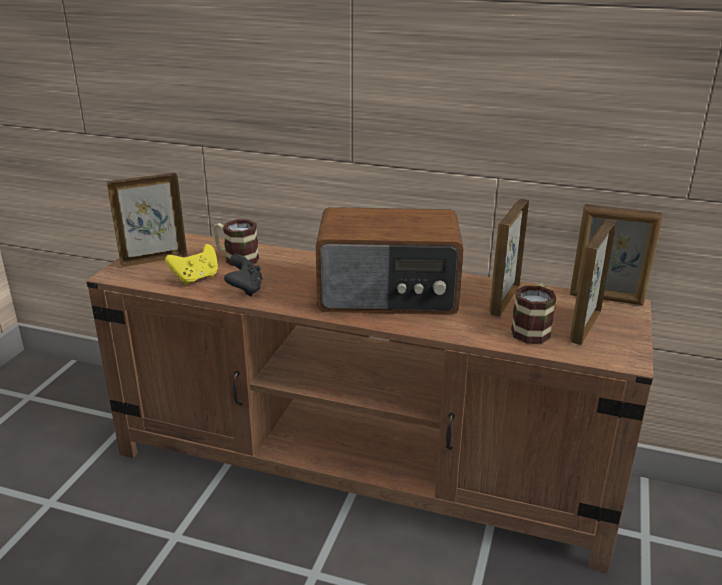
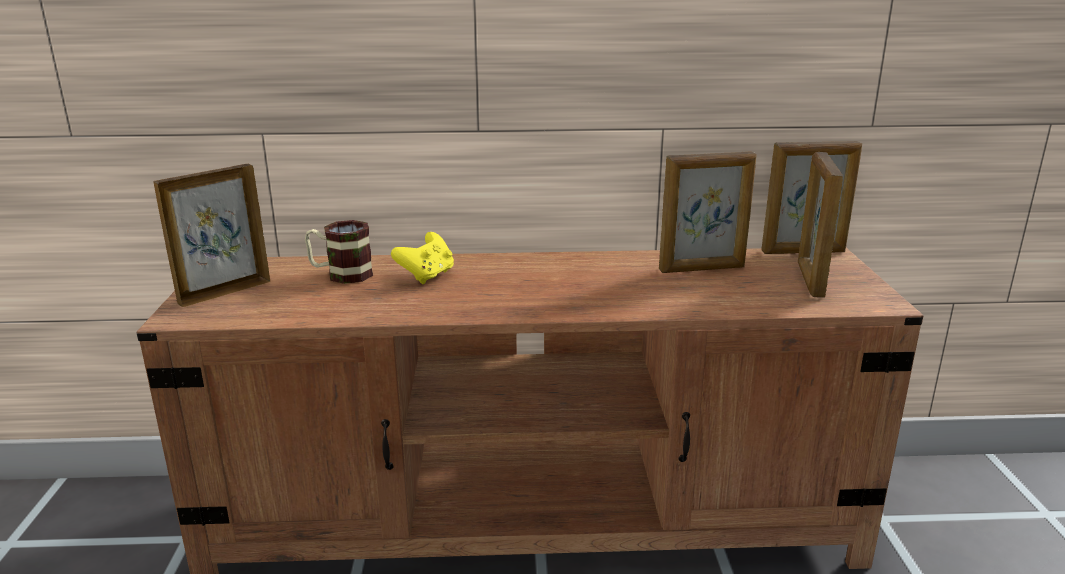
camera: 20 degrees left, 5 degrees down
(196, 278) = (303, 304): yellow game controller -> yellow game controller (427, 276)
(245, 289) = (383, 306): black game controller -> none
(388, 295) = (569, 284): radio -> none
(504, 300) = (702, 269): picture frame -> picture frame turned 105 degrees counterclockwise
(532, 329) = (760, 291): mug -> none

